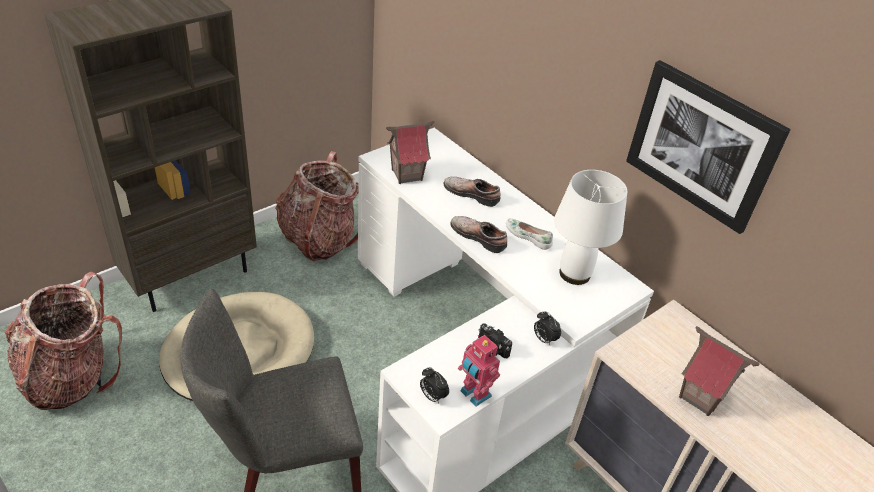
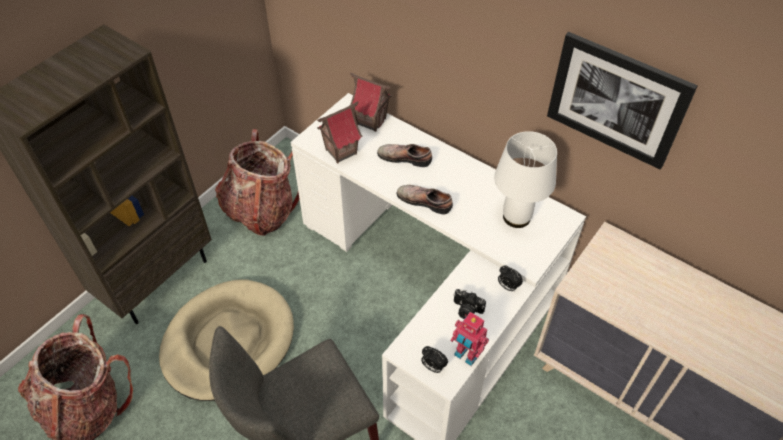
camera: 10 degrees left, 10 degrees up
(528, 236) = (467, 189): white shoe -> none
(701, 396) = (649, 309): toy house -> toy house (371, 121)

